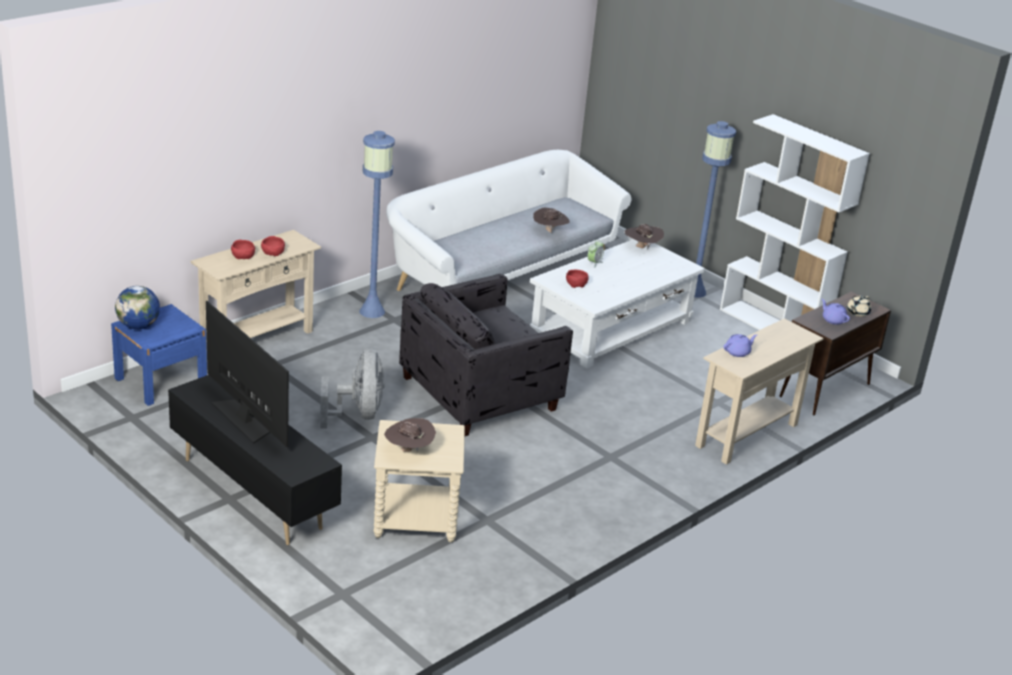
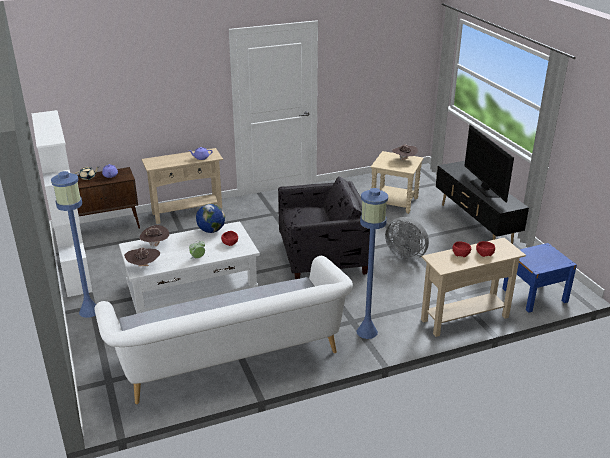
camera: 155 degrees left, 0 degrees up
(138, 326) = (556, 259): globe -> globe (211, 231)
(358, 415) = (406, 254): grey fan -> grey fan turned 75 degrees counterclockwise
(549, 232) = (197, 303): brown hat -> brown hat (155, 245)

